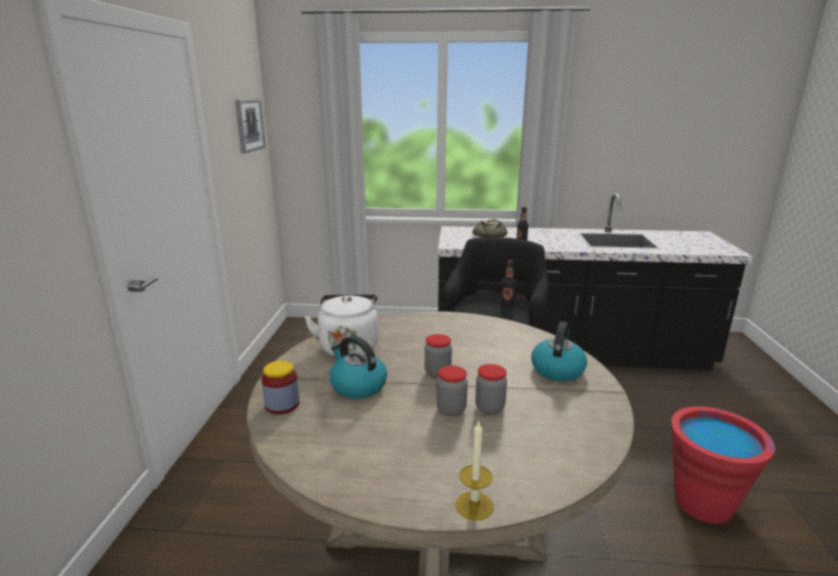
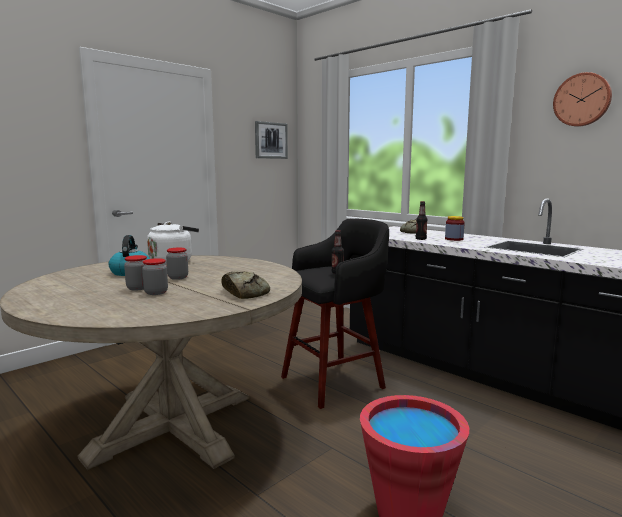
camera: 40 degrees right, 10 degrees down
(282, 405) = (86, 269): jar -> jar (454, 239)
(474, 505) = (39, 312): candle -> none
(557, 369) = (245, 292): kettle -> bread
(623, 99) = (582, 100): none -> wall clock

